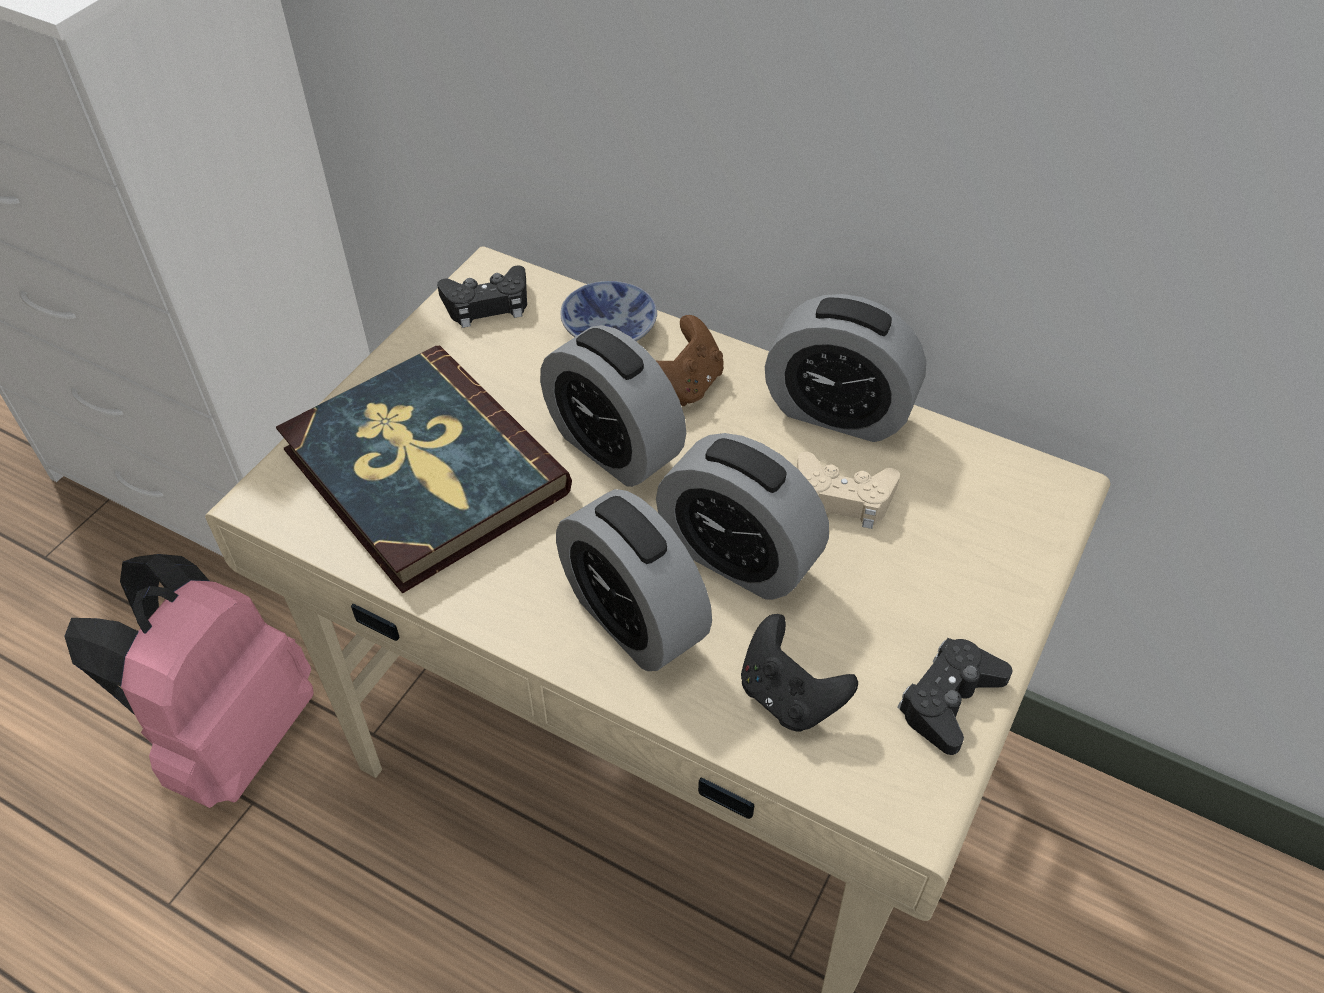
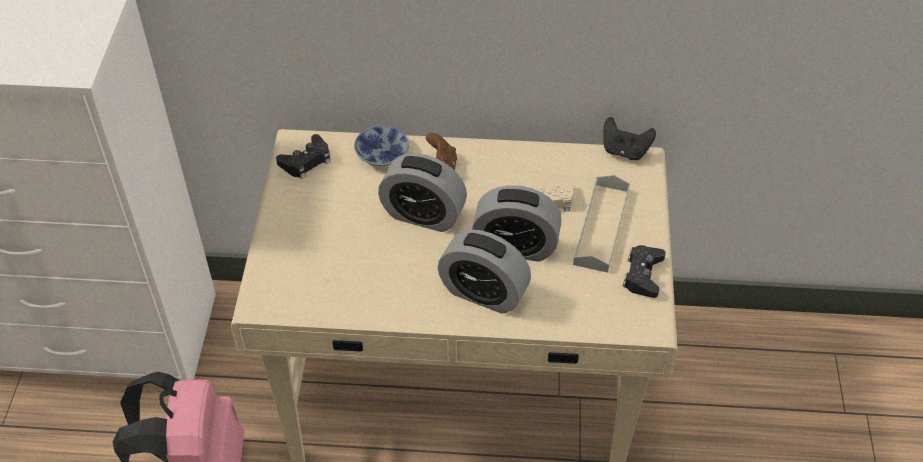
camera: 25 degrees left, 0 degrees up
(423, 472) = (333, 261): book -> none
(789, 696) = (573, 300): black game controller -> black game controller (625, 151)
(838, 412) = (523, 158): alarm clock -> none
(916, 578) = (601, 227): none -> grey tray

